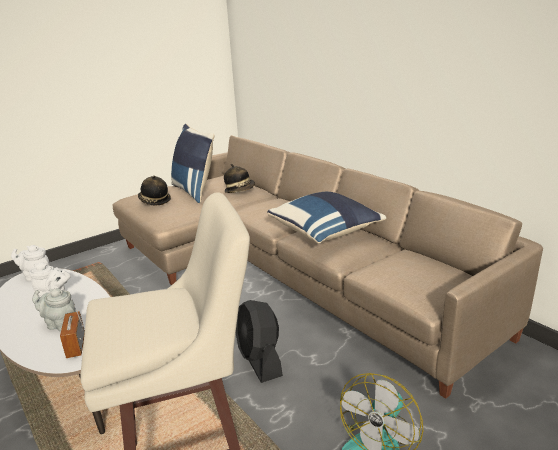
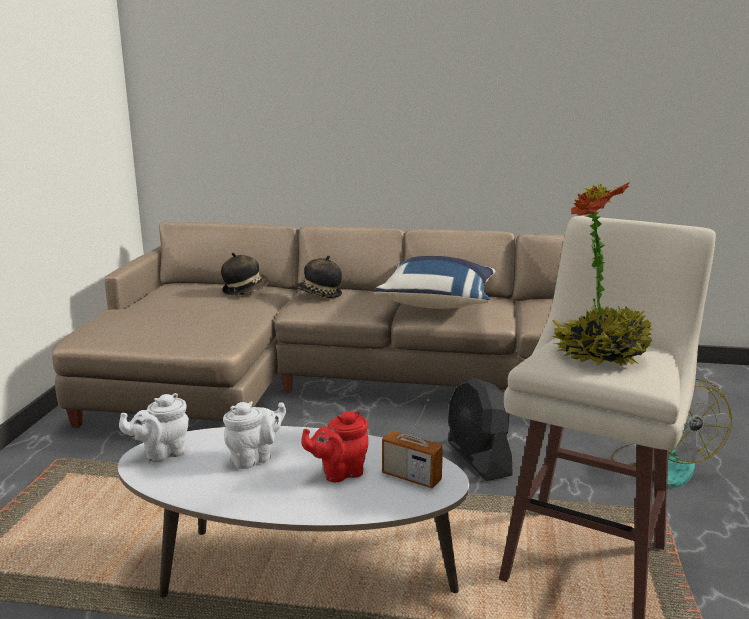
camera: 45 degrees left, 5 degrees down
(60, 324) = (339, 472): grey teapot -> red teapot
(141, 314) = (600, 355): none -> potted plant
(154, 201) = (147, 326): hat -> hat (319, 295)
(195, 191) = (181, 304): blue pillow -> none
(260, 360) = (478, 459): black fan -> black fan turned 45 degrees clockwise

